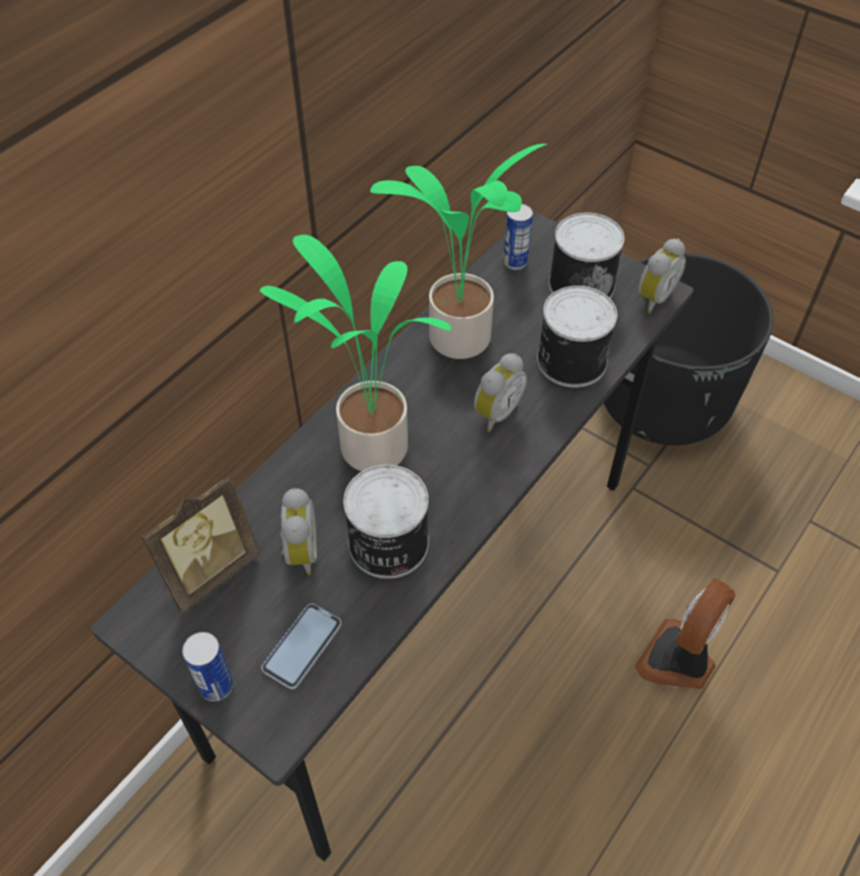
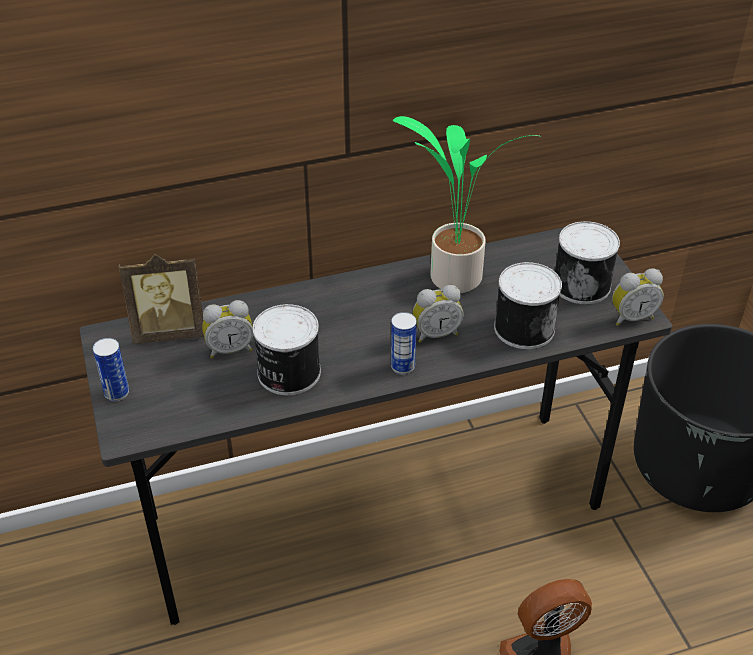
camera: 35 degrees right, 10 degrees down
(299, 552) = (230, 349): alarm clock -> alarm clock turned 45 degrees clockwise
(302, 646) = (183, 399): phone -> none
(369, 448) = (330, 313): potted plant -> none
(515, 262) = (545, 249): can -> can (402, 367)

